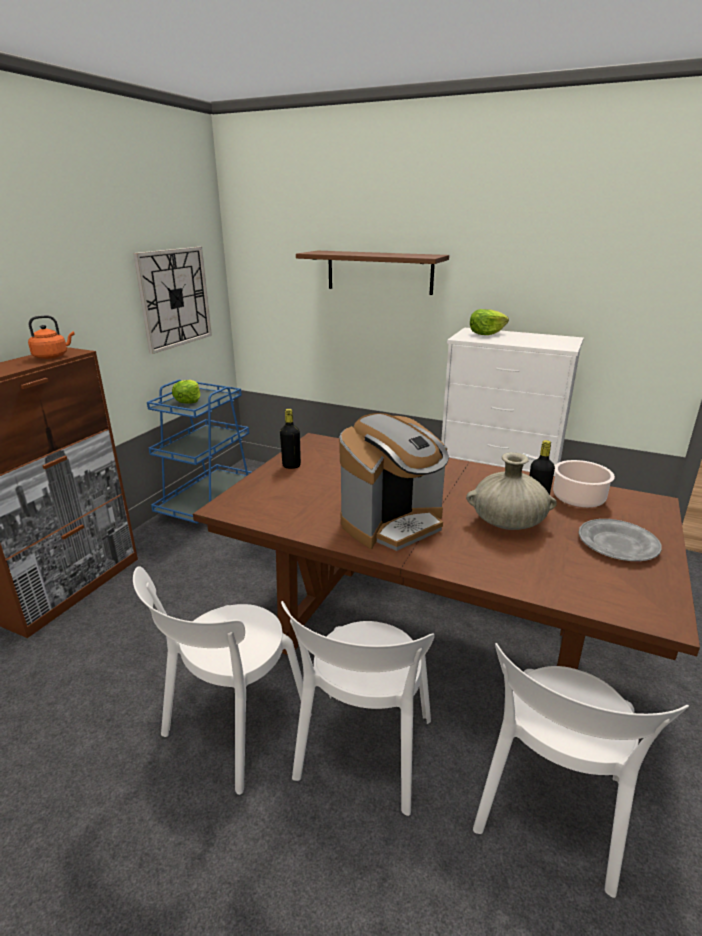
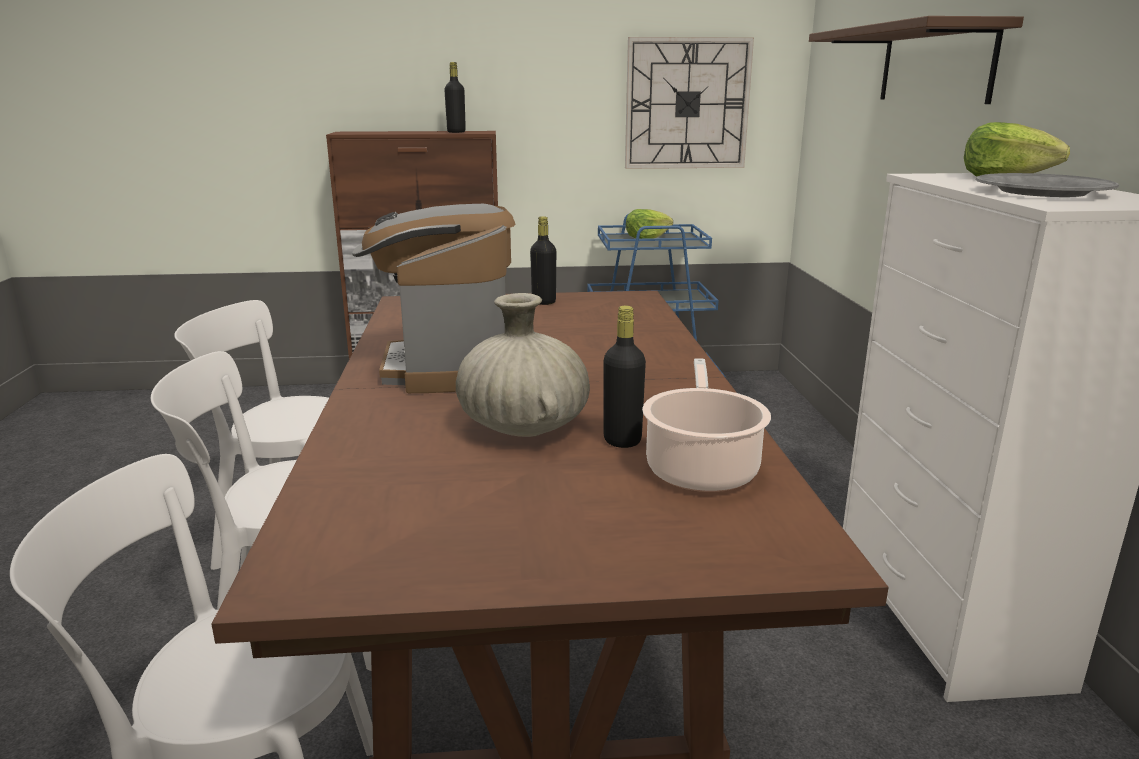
camera: 60 degrees right, 5 degrees down
(52, 356) = (456, 132): orange kettle -> black bottle
(393, 523) = (445, 367): coffee machine -> coffee machine turned 60 degrees clockwise
(618, 544) = (543, 522): grey plate -> grey plate (1041, 192)

